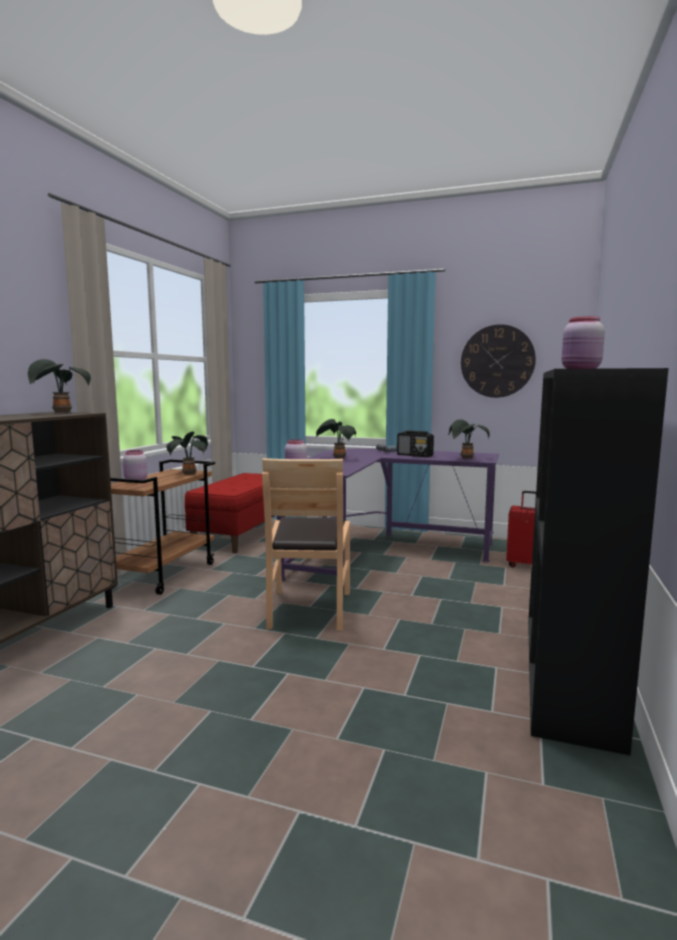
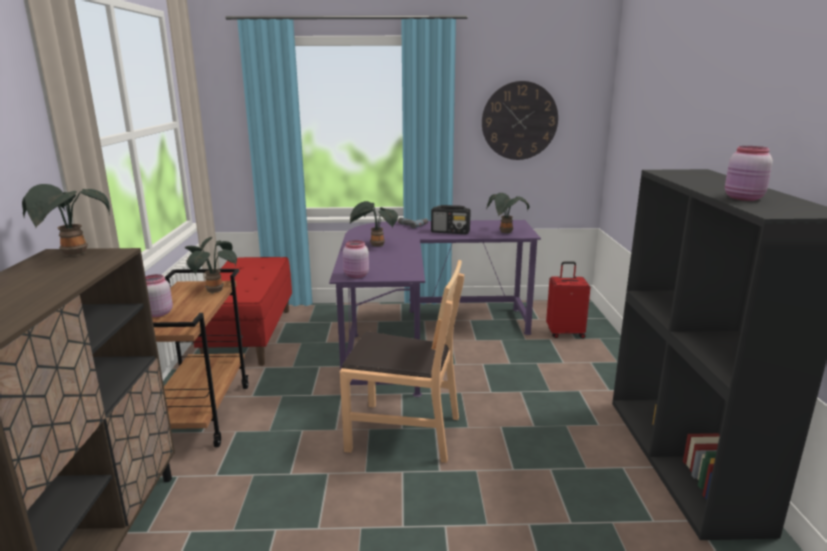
camera: 20 degrees left, 10 degrees up
(308, 609) = (403, 432): brown chair -> brown chair turned 60 degrees counterclockwise

